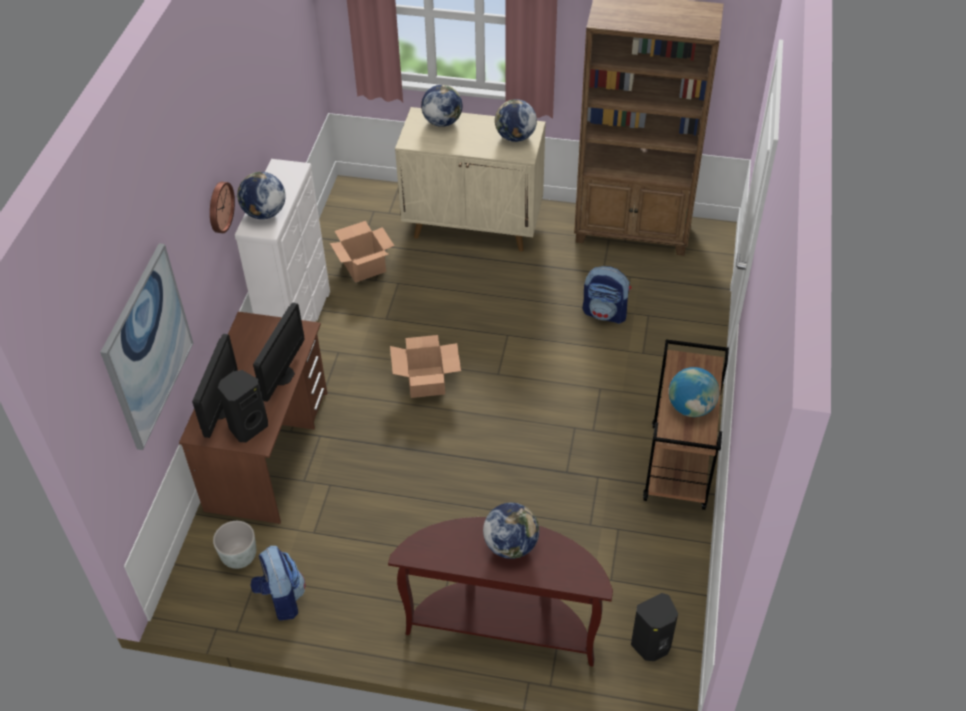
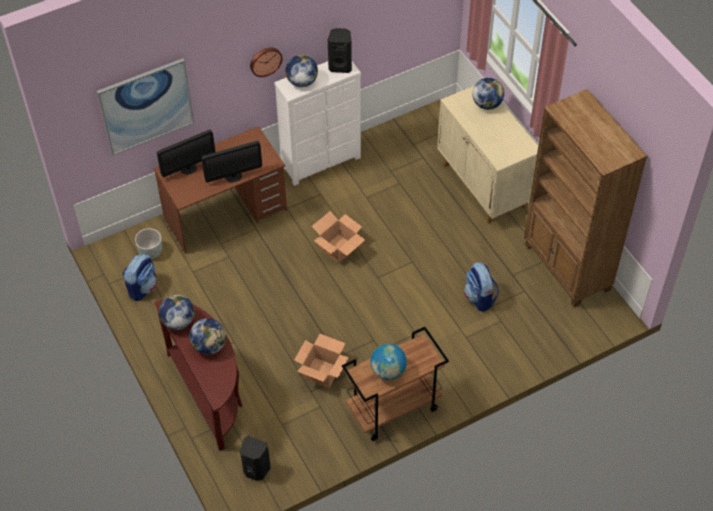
camera: 50 degrees right, 5 degrees up
(247, 427) = (188, 187): black speaker -> black speaker (340, 66)
(364, 267) = (395, 159): cardboard box -> cardboard box (321, 372)
(515, 137) = (511, 146): globe -> globe (178, 322)

